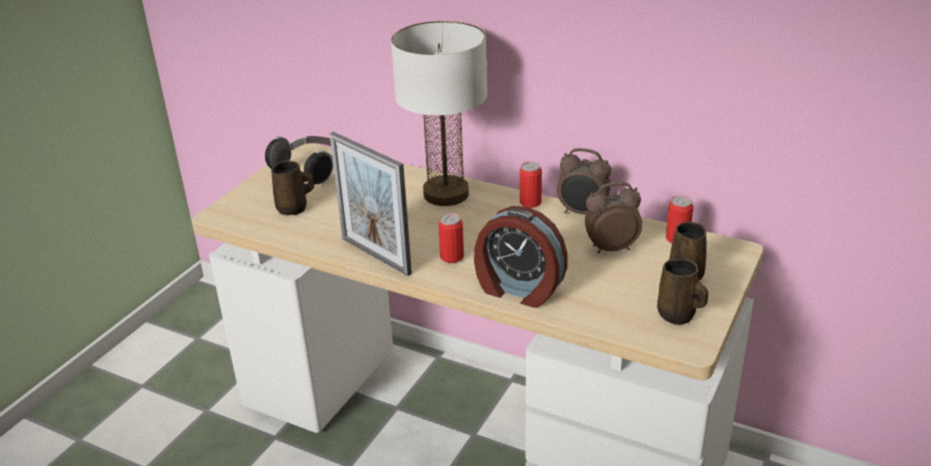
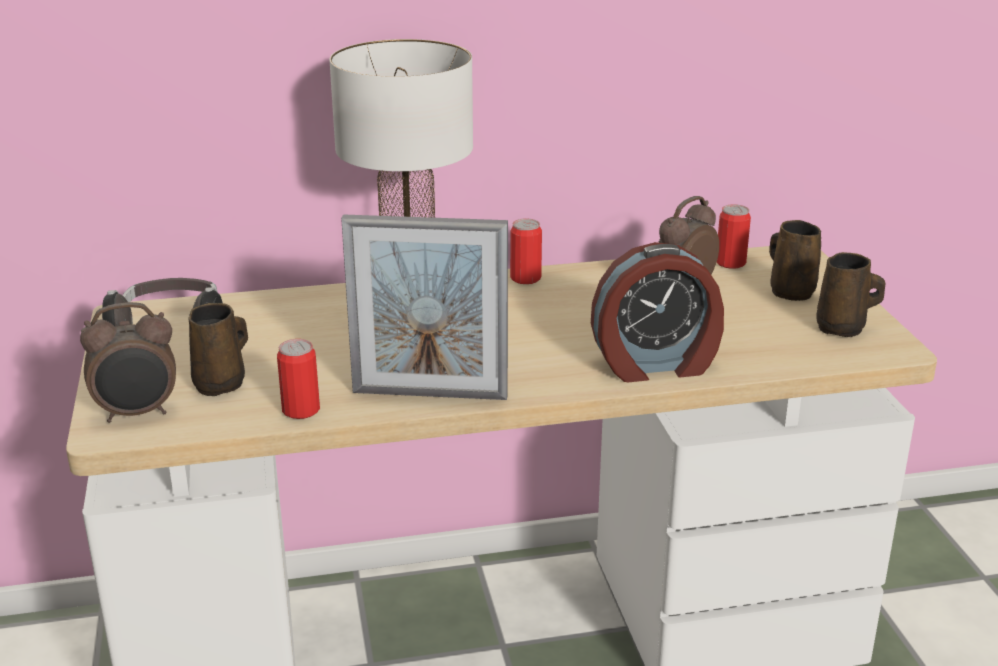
camera: 40 degrees left, 5 degrees down
(452, 257) = (527, 361): can -> can (301, 410)
(582, 213) = (599, 270): alarm clock -> alarm clock (138, 413)

